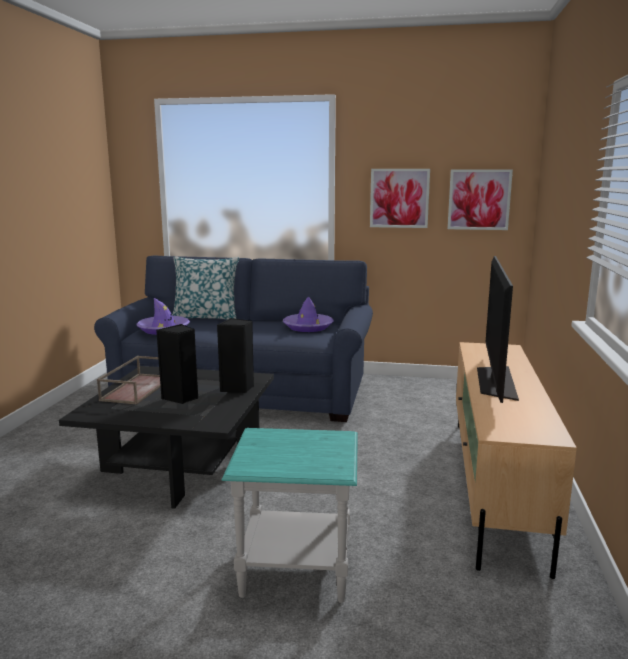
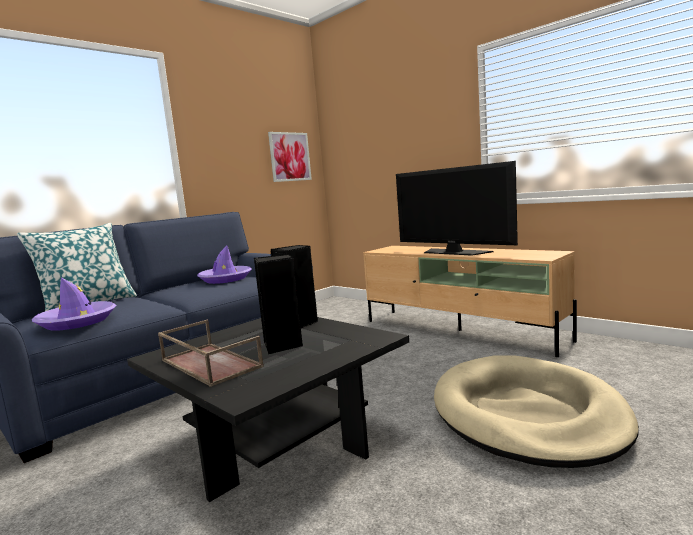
camera: 55 degrees left, 5 degrees down
(294, 570) = (527, 414): turquoise side table -> beige dog bed
(399, 198) = (234, 157): picture -> none

